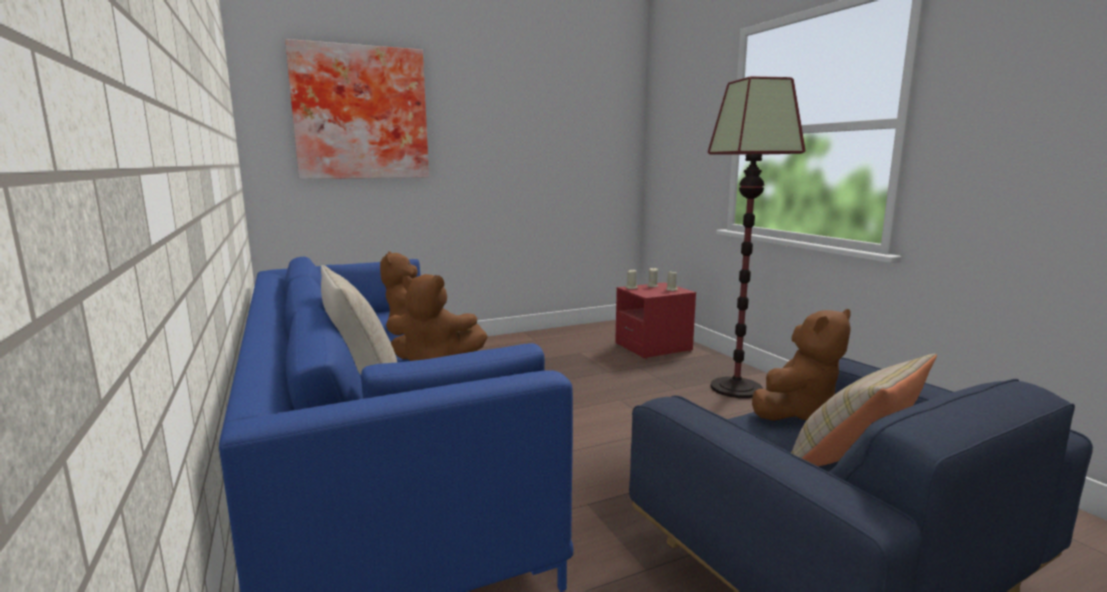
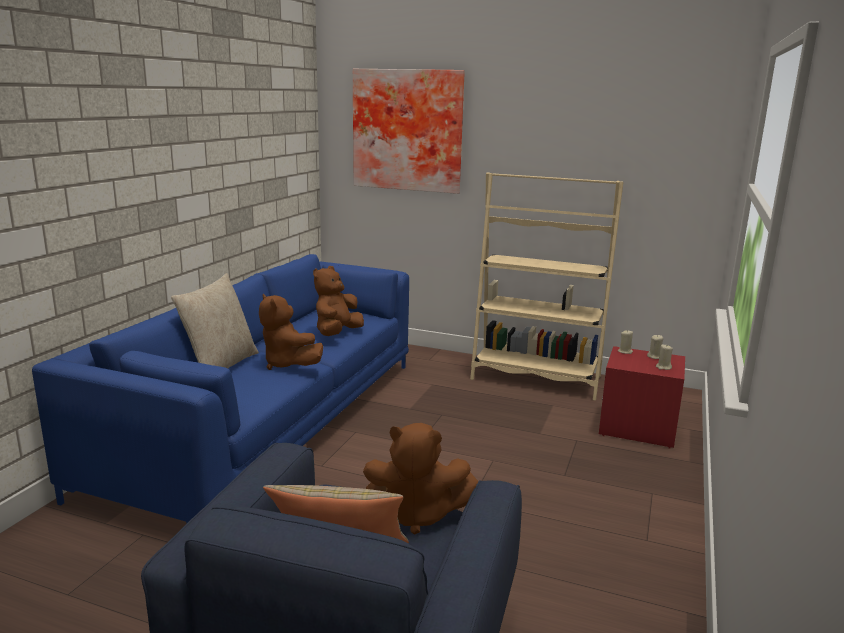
camera: 45 degrees right, 5 degrees up
(534, 341) = (536, 378): none -> beige bookcase
(736, 388) = (625, 503): floor lamp -> none

